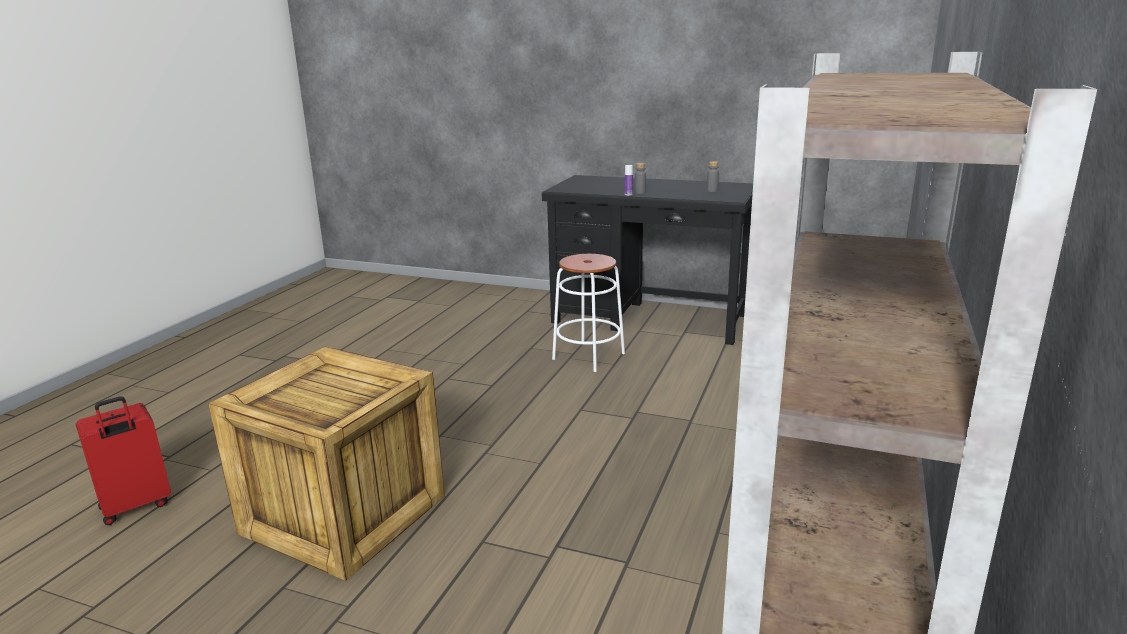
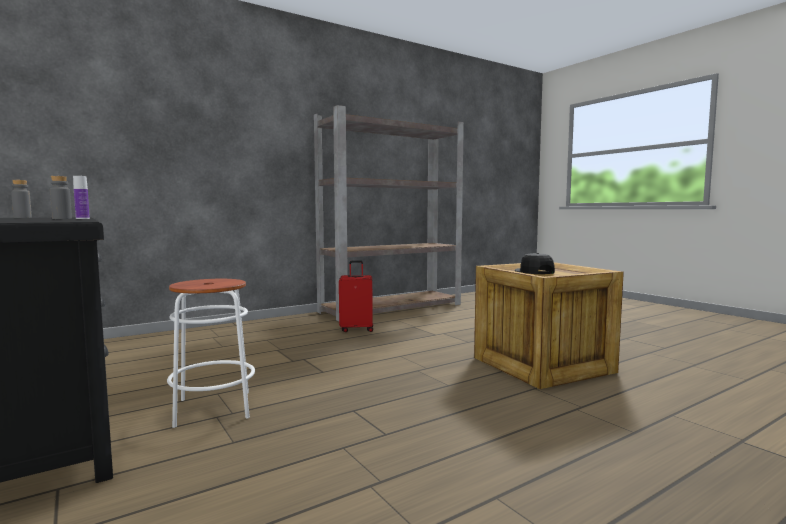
camera: 145 degrees left, 15 degrees down
(136, 507) = (725, 405): red suitcase -> red suitcase (357, 329)
(343, 389) = (534, 271): none -> black cap

